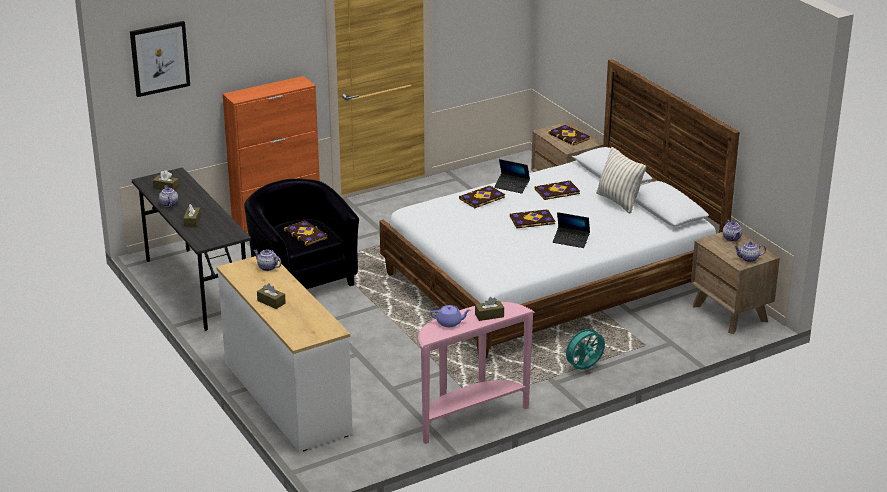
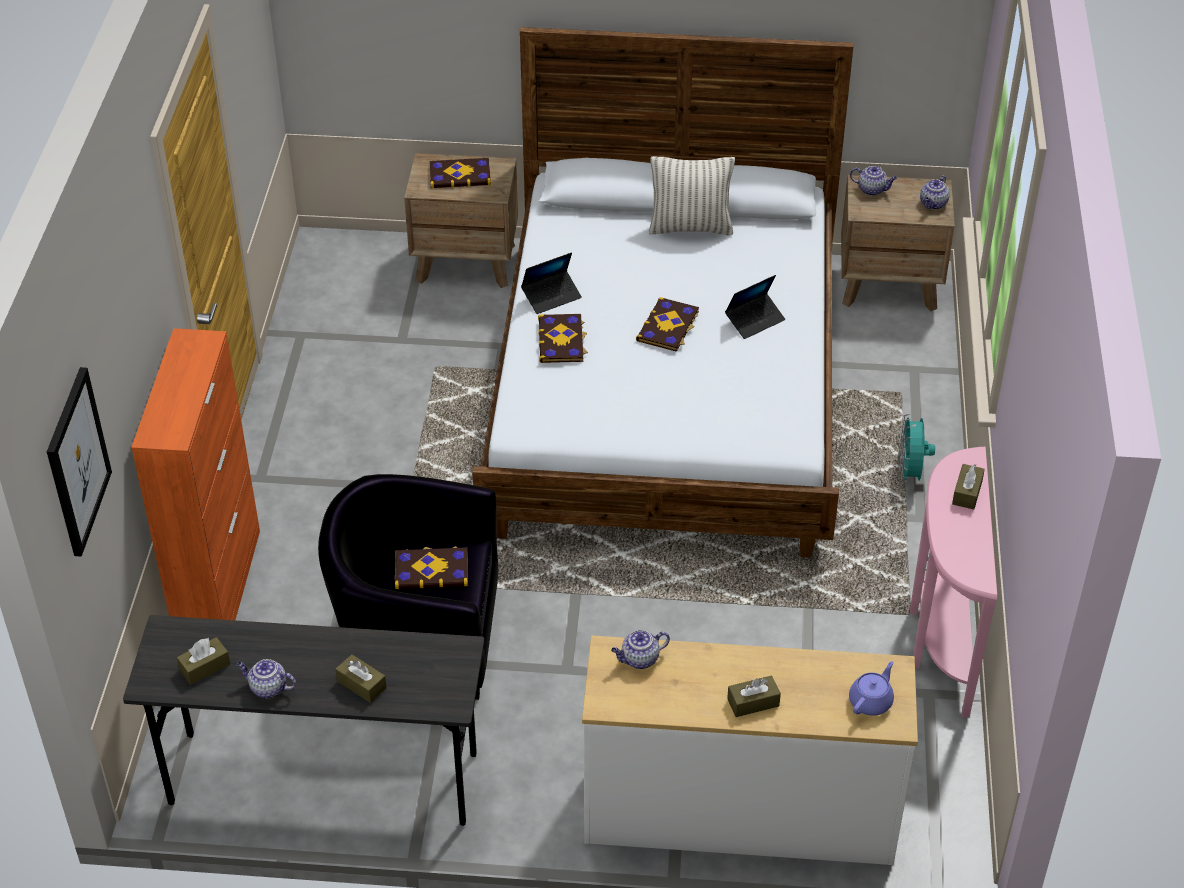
camera: 55 degrees left, 15 degrees up
(450, 323) = (957, 540): purple teapot -> purple teapot (871, 701)
(557, 192) = (611, 265): book -> none

